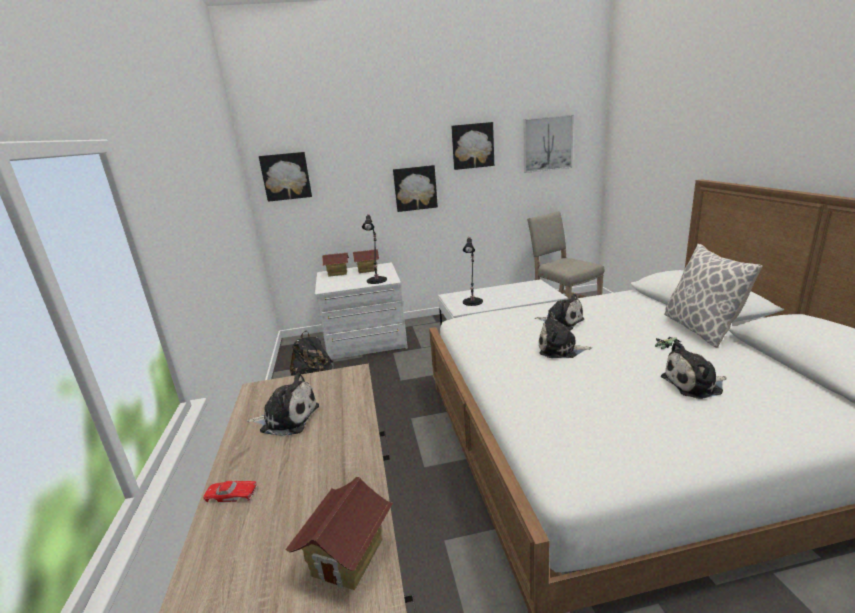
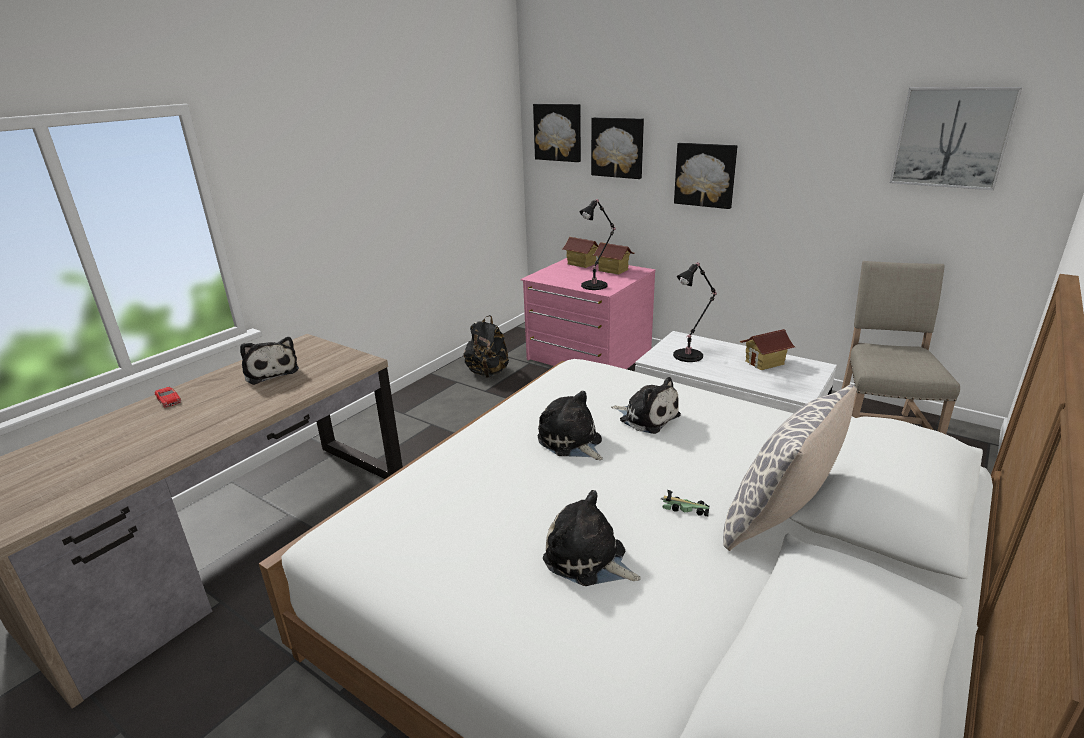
camera: 45 degrees right, 5 degrees up
(348, 557) = (124, 466): toy house -> toy house (765, 363)
(366, 340) = (588, 355): white dresser -> pink dresser
(472, 146) = (805, 123): picture -> picture (618, 147)
(561, 322) = (646, 417): plush toy -> plush toy turned 45 degrees counterclockwise

